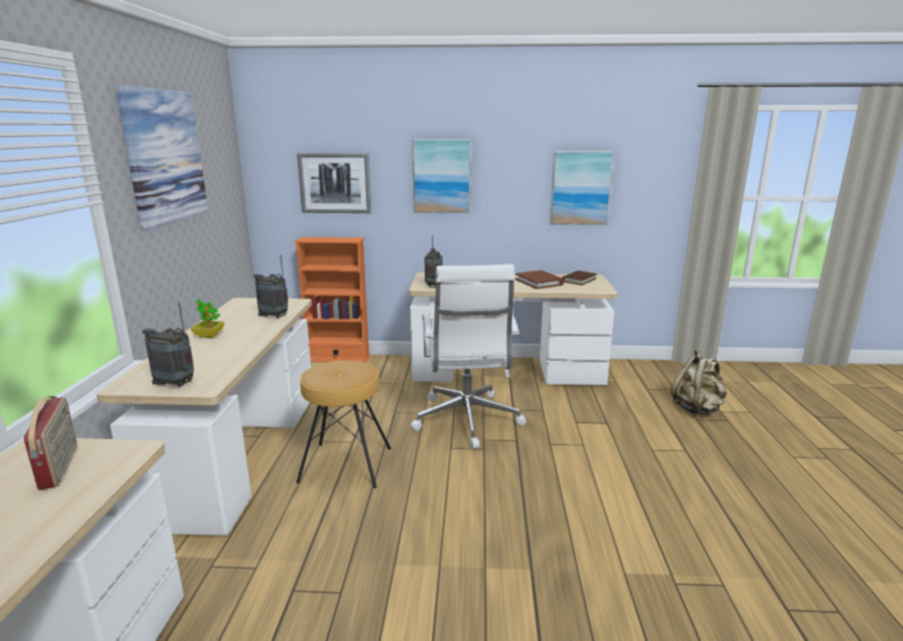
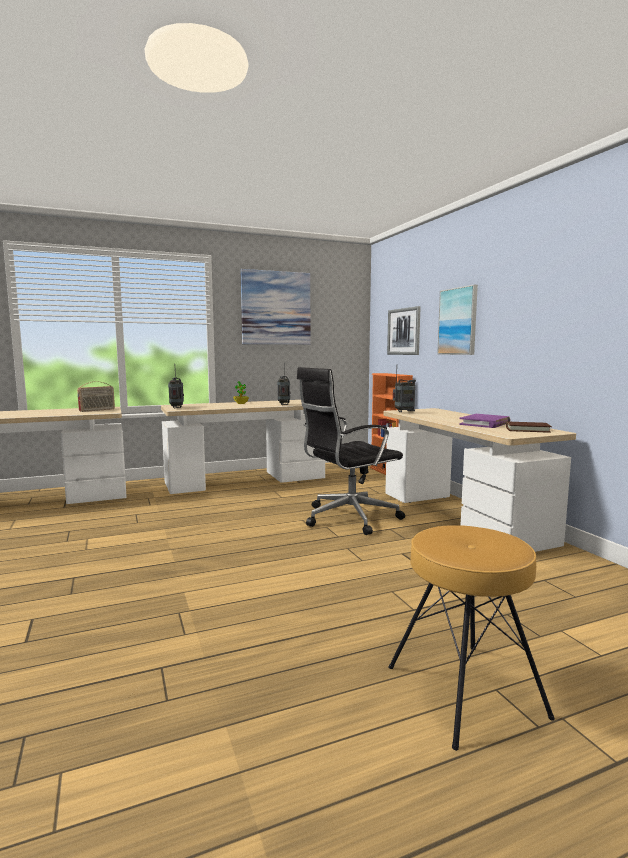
camera: 65 degrees right, 10 degrees down
(345, 465) = (253, 501): brown stool -> brown stool (464, 691)
(466, 421) = (348, 518): white office chair -> black office chair
(539, 282) = (485, 424): brown book -> purple book
(580, 188) = (563, 326): picture -> none
(697, 409) = (539, 613): beige backpack -> none

